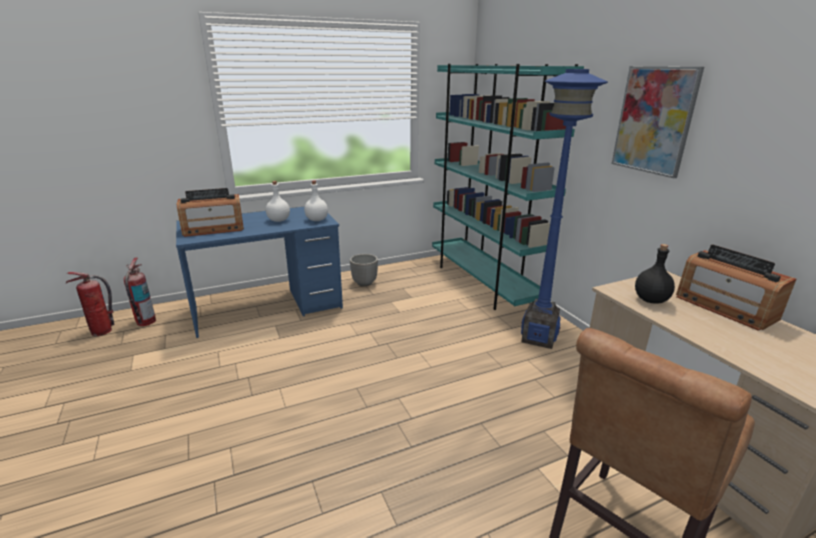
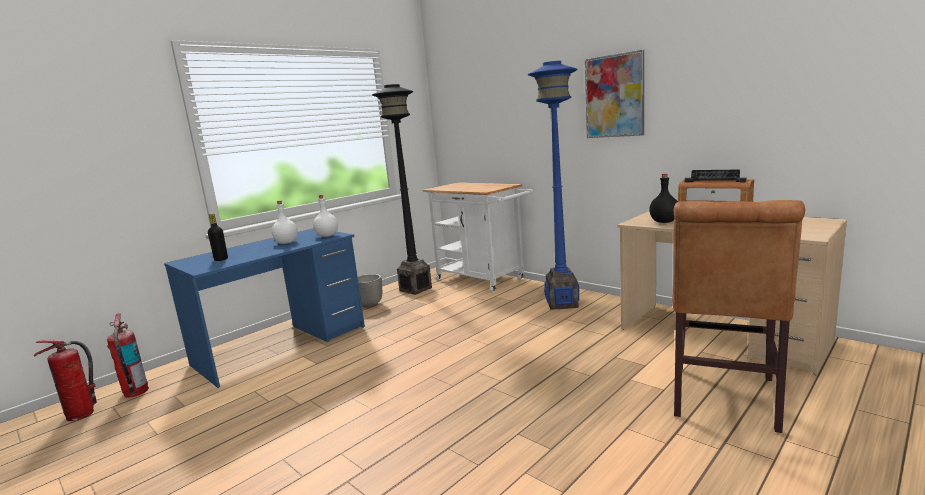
camera: 20 degrees left, 10 degrees down
(213, 229) = (221, 259): radio -> black bottle
(414, 276) = (415, 289): none -> black floor lamp
(483, 283) = (484, 280): turquoise bookcase -> white cart

